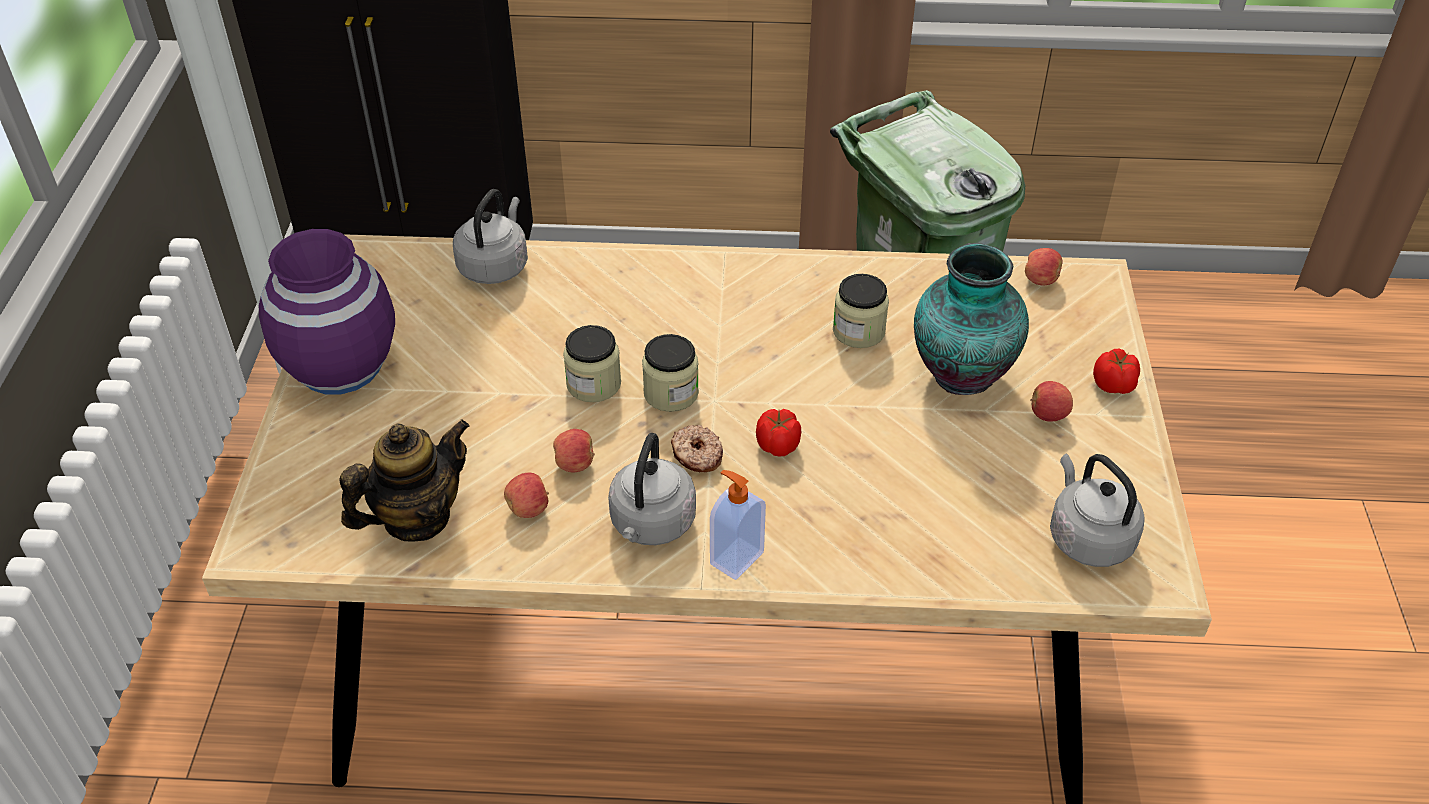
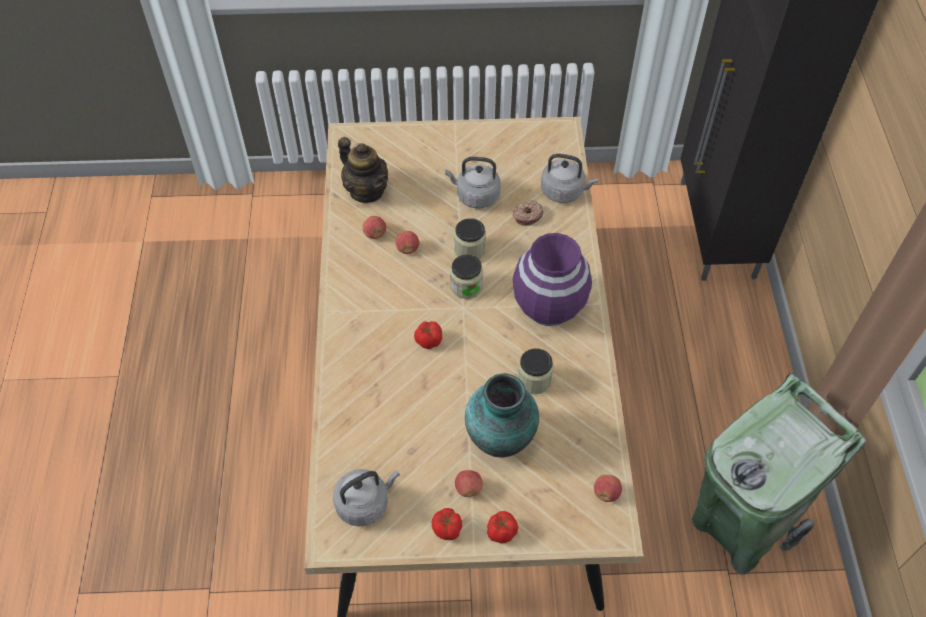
camera: 85 degrees right, 10 degrees up
(341, 366) = (471, 141): purple vase -> purple vase (549, 306)
(651, 525) = (366, 286): grey kettle -> grey kettle (475, 196)
(697, 456) = (417, 302): donut -> donut (527, 215)
(735, 557) = (344, 325): soap dispenser -> none
(1118, 441) = (447, 529): none -> tomato

